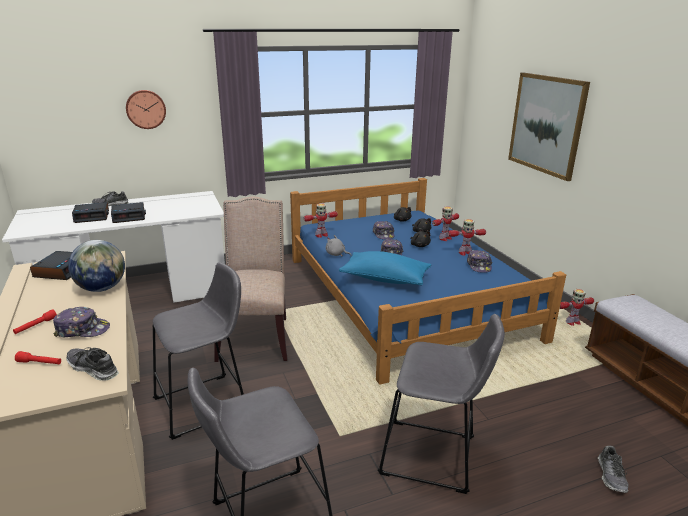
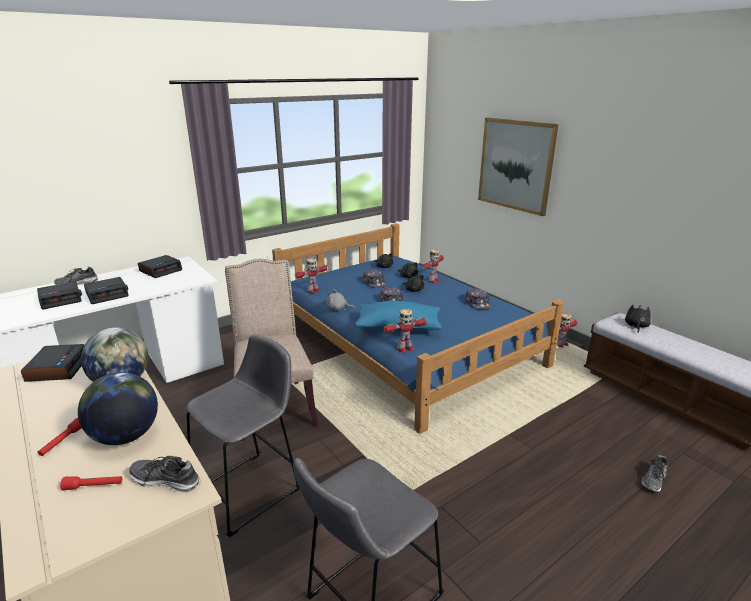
camera: 15 degrees left, 0 degrees up
(82, 330) = (125, 436): cap -> globe
(146, 109) = (108, 172): wall clock -> none
(182, 201) = (161, 270): none -> alarm clock
(433, 457) = (501, 496): grey stool -> none
(465, 253) = (458, 292): toy robot -> toy robot (404, 348)
(611, 476) = (654, 480): shoe -> shoe turned 45 degrees clockwise
(644, 310) = (636, 326): none -> black plush toy

